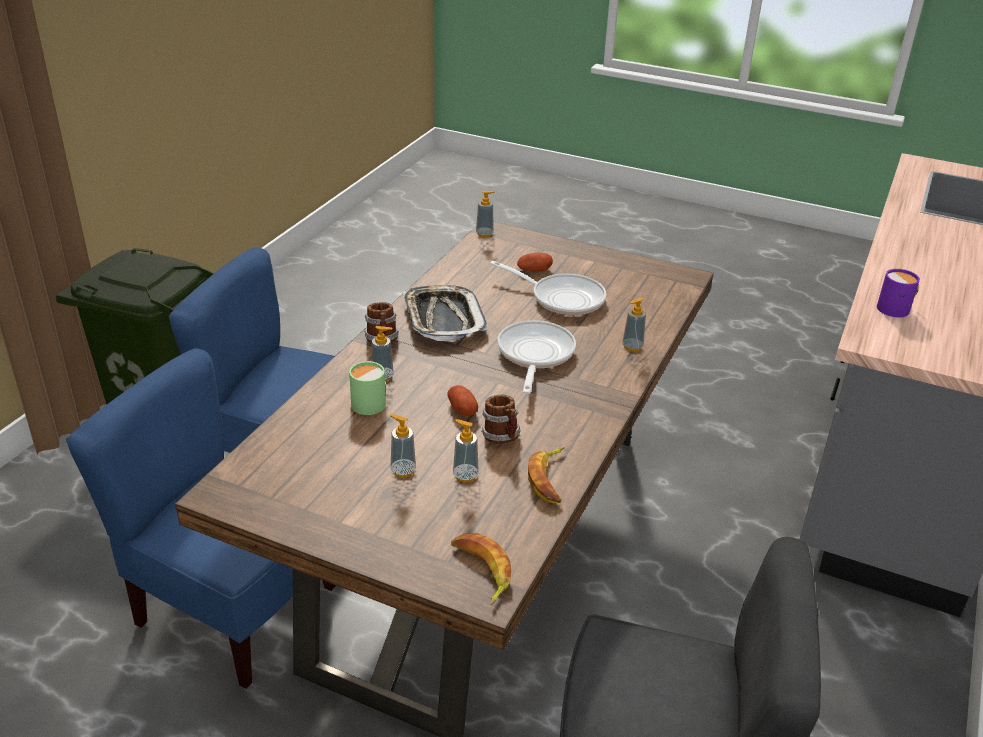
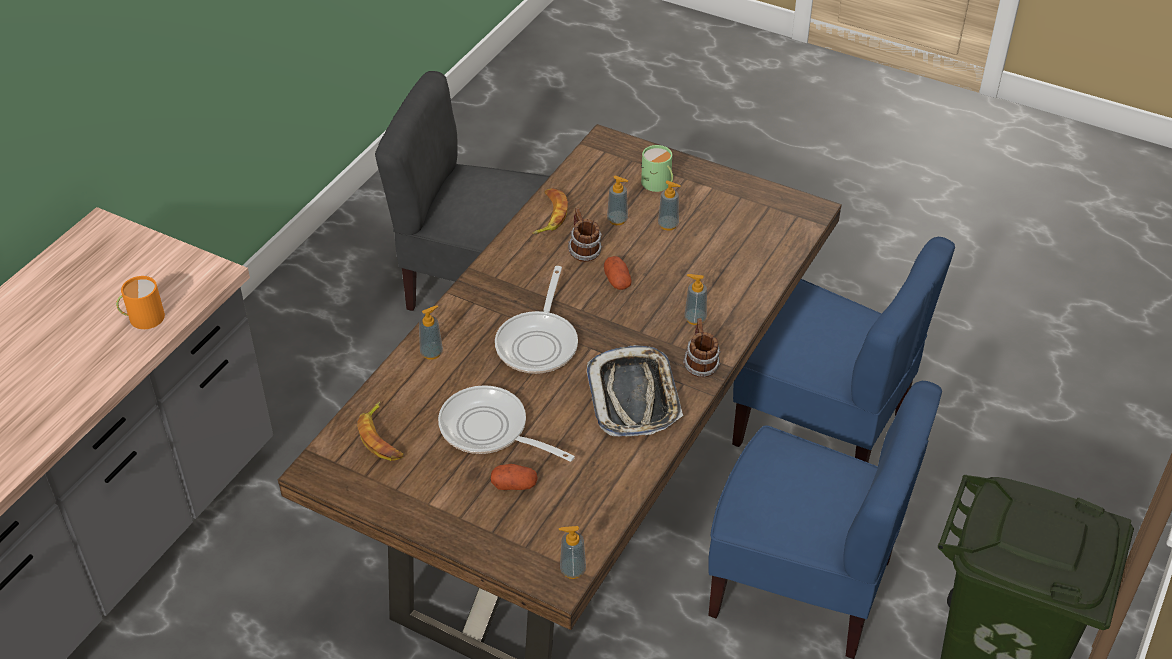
camera: 175 degrees left, 10 degrees up
(366, 402) = (707, 289): green mug -> green mug (658, 184)
(480, 571) = (610, 154): banana -> banana (382, 437)
(896, 308) = (143, 317): purple mug -> orange mug

